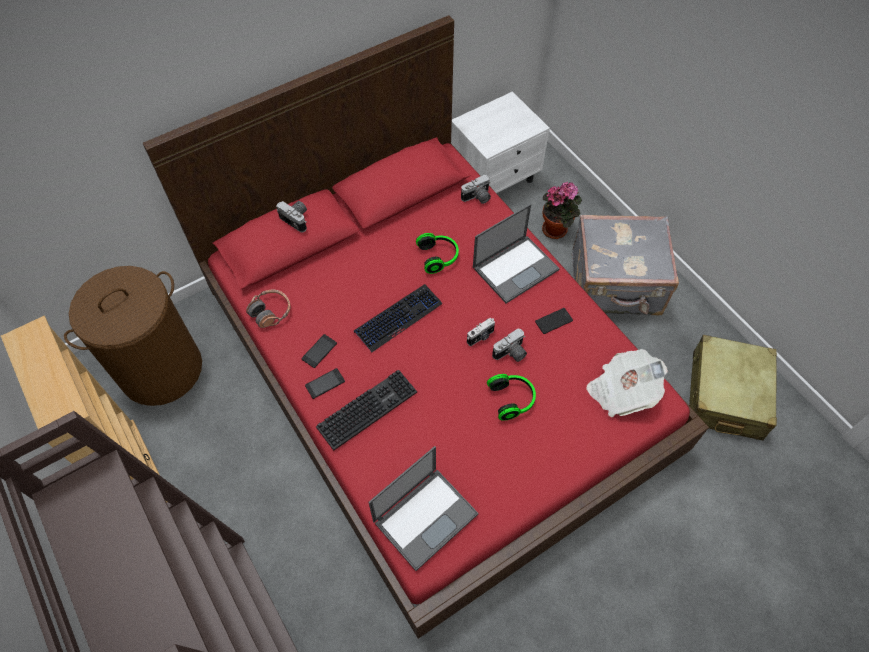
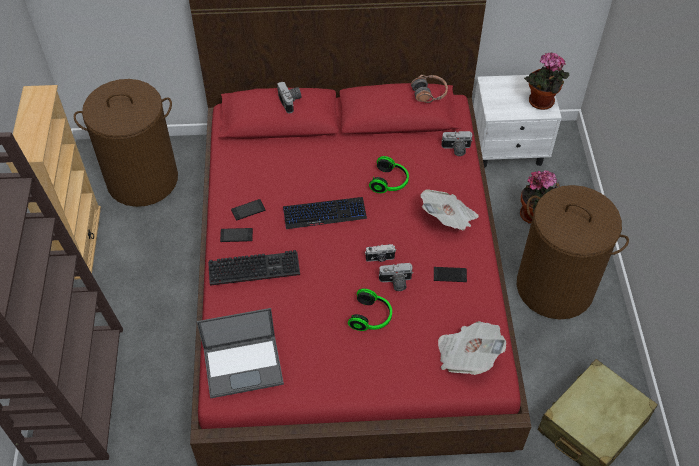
camera: 30 degrees right, 5 degrees down
(271, 312) = (232, 165): headphones -> headphones (429, 93)
(516, 268) = (448, 219): laptop -> newspaper
(523, 122) = (540, 103): none -> potted plant
(615, 286) = (555, 287): grey suitcase -> brown laundry basket

